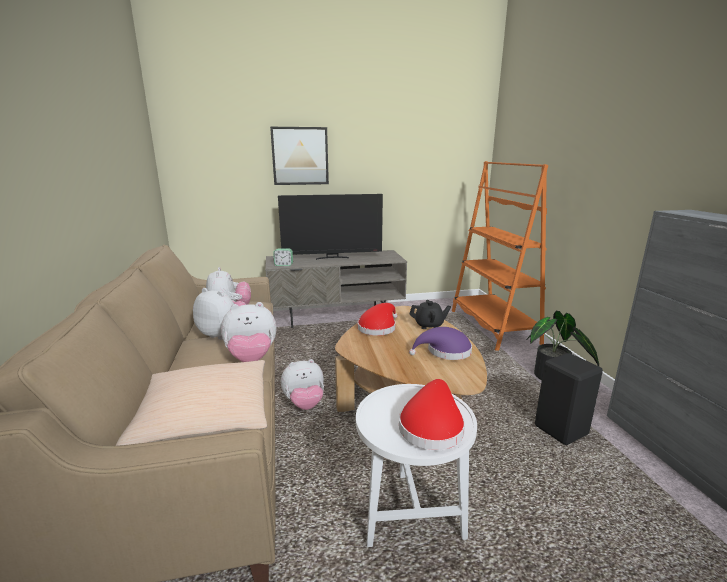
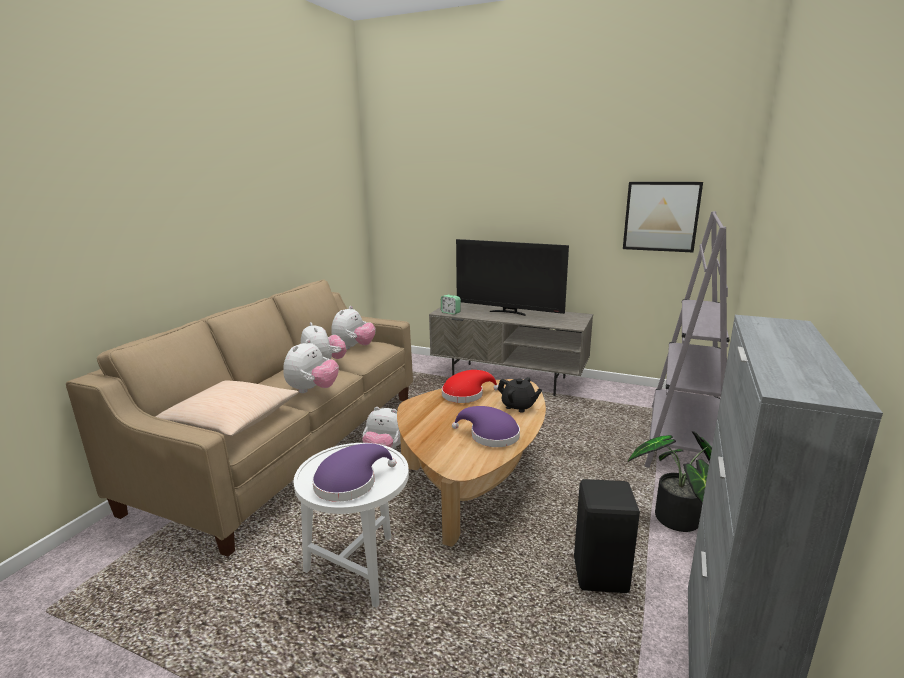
camera: 35 degrees right, 0 degrees up
(251, 359) = (312, 390): plush toy -> plush toy turned 90 degrees counterclockwise
(300, 156) = (492, 197): picture -> picture (661, 216)
(431, 426) = (350, 482): red hat -> purple hat
(493, 326) = (684, 439): orange bookcase -> grey bookcase

